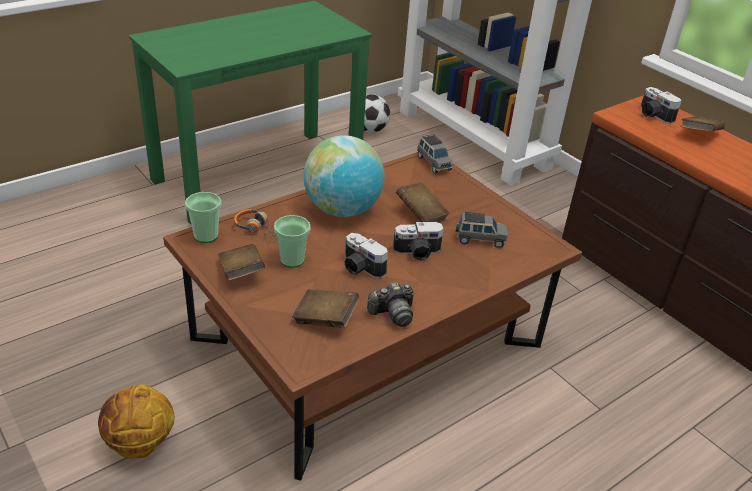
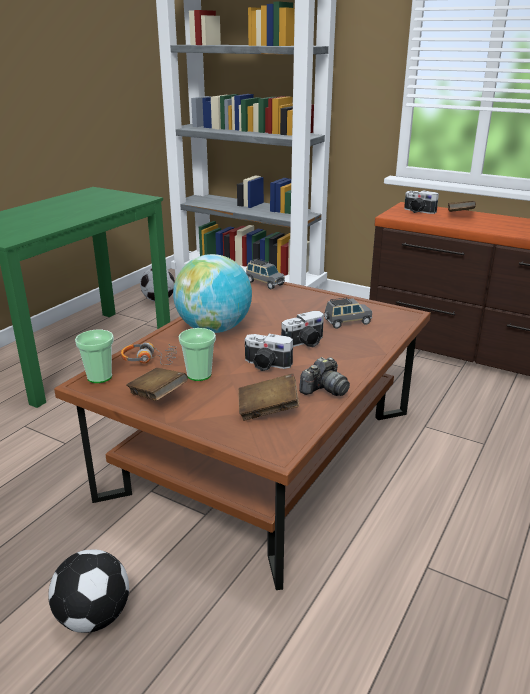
camera: 20 degrees left, 10 degrees down
(140, 444) = (93, 617): basketball -> football
(421, 214) = (284, 317): brown book -> none

